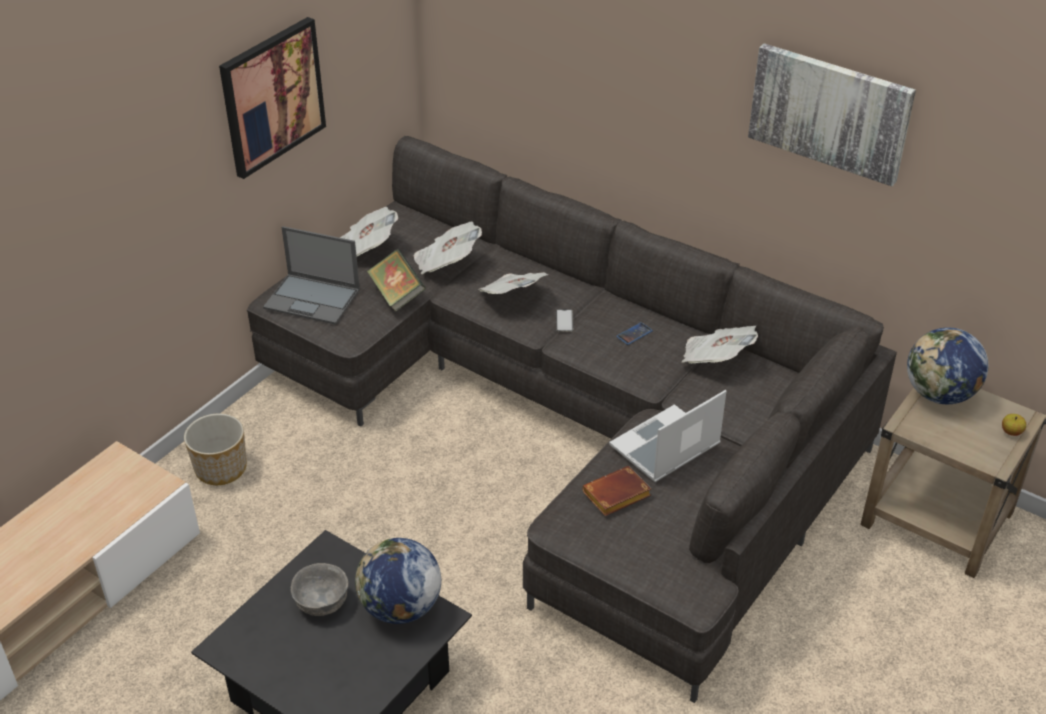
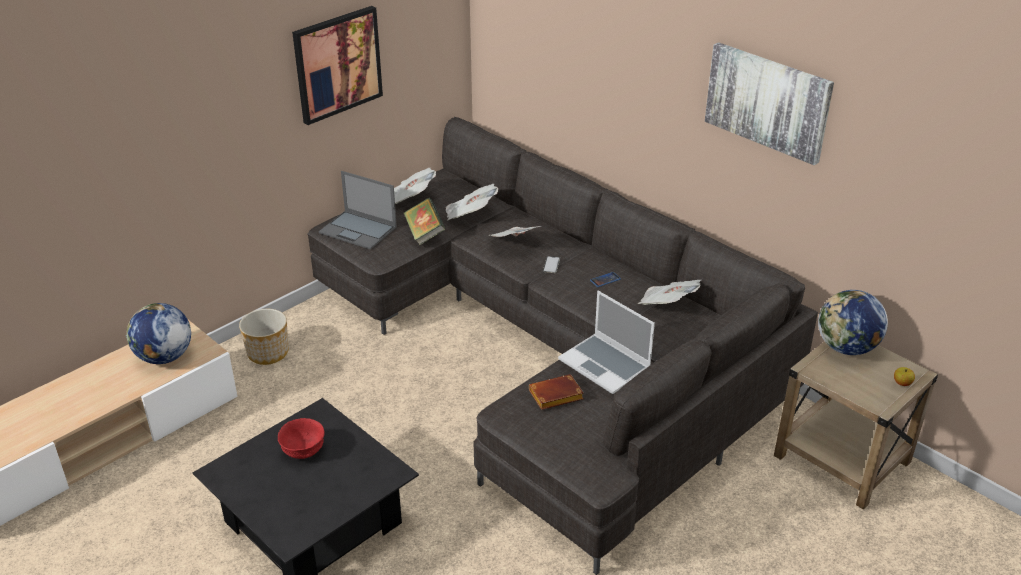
camera: 10 degrees right, 5 degrees down
(322, 602) = (304, 450): grey bowl -> red bowl
(400, 608) = (363, 461): globe -> globe (164, 357)
(665, 447) = (606, 365): laptop -> laptop turned 105 degrees counterclockwise

